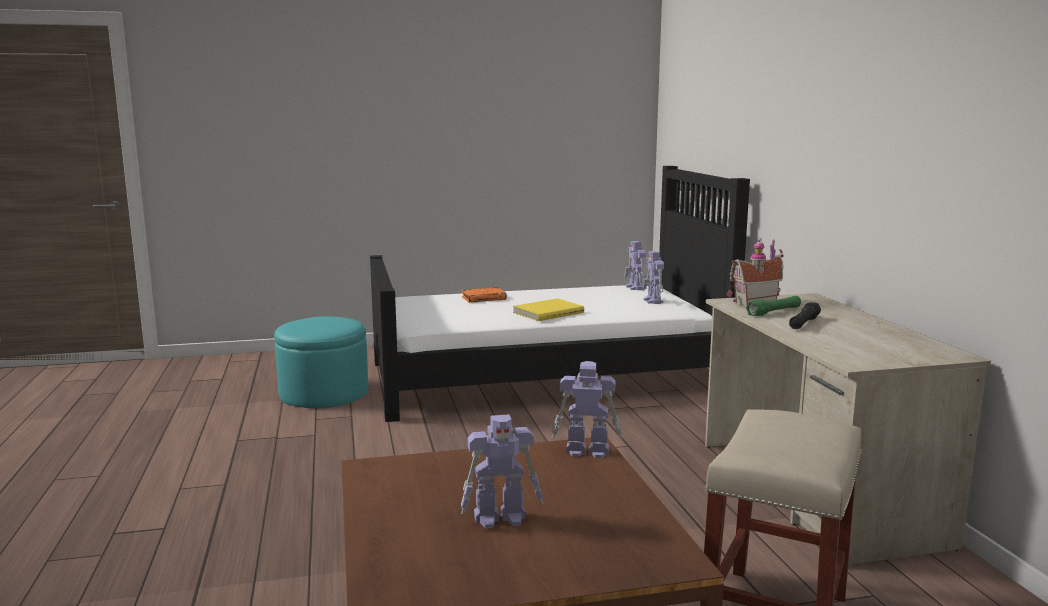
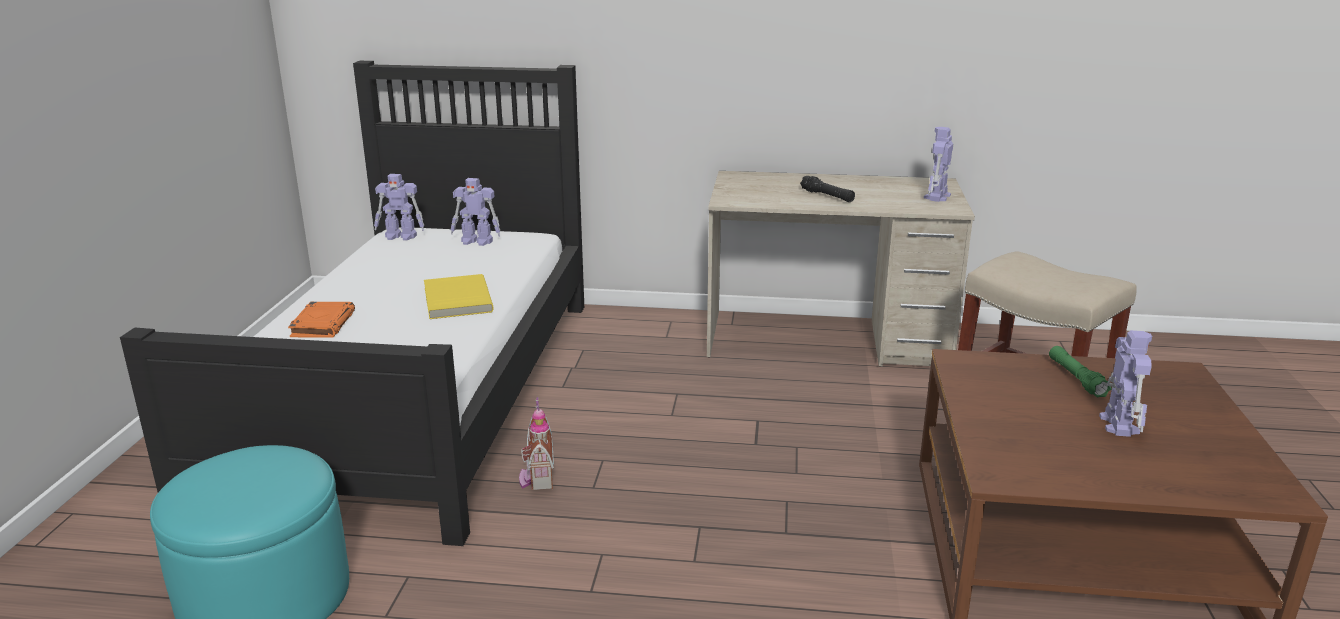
camera: 70 degrees left, 10 degrees up
(586, 451) = (970, 363): toy robot -> toy robot (936, 197)
(752, 302) = (739, 195): toy house -> toy house (536, 477)
(774, 312) = (781, 196): green flashlight -> green flashlight (1076, 378)

